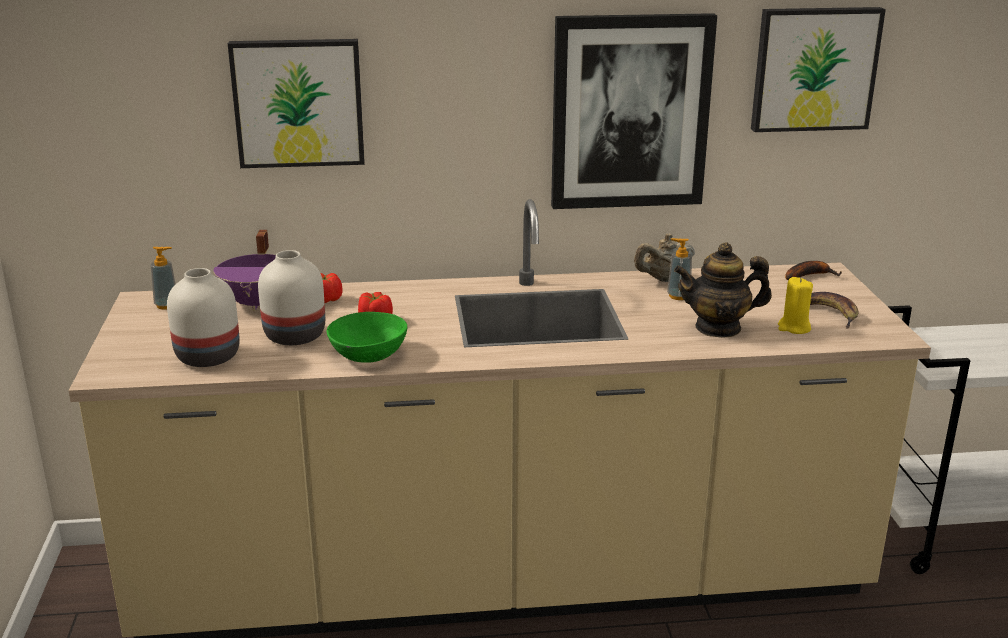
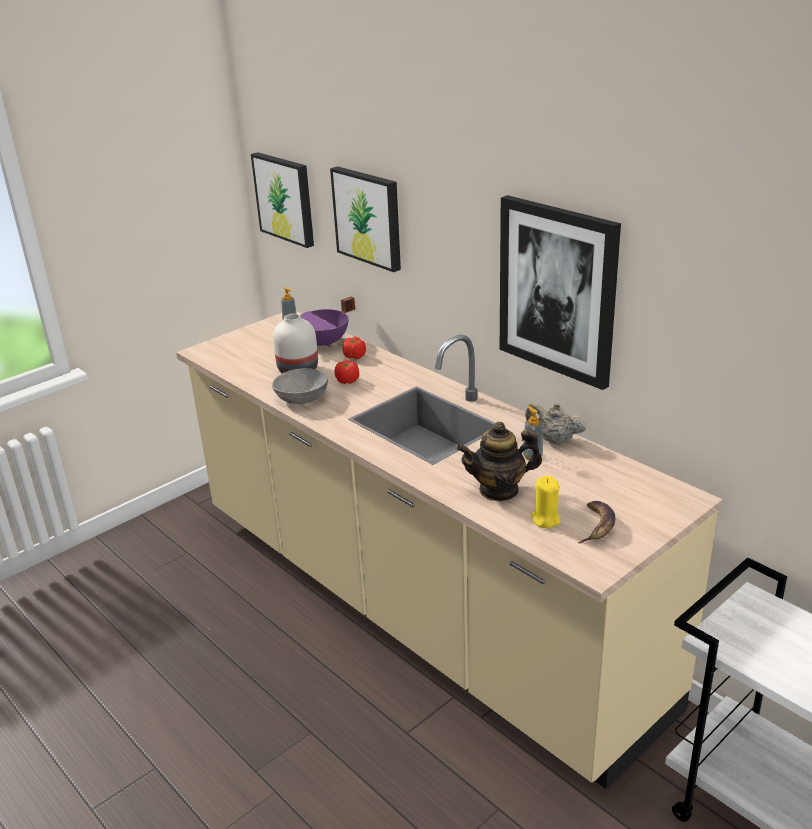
camera: 55 degrees right, 5 degrees up
(206, 357) = (245, 362): white vase -> none
(370, 354) = (302, 398): green bowl -> grey bowl
(718, 328) = (499, 490): teapot -> teapot turned 60 degrees counterclockwise
(808, 276) = (663, 494): banana -> none
(814, 69) = (708, 301): picture -> picture (285, 198)

